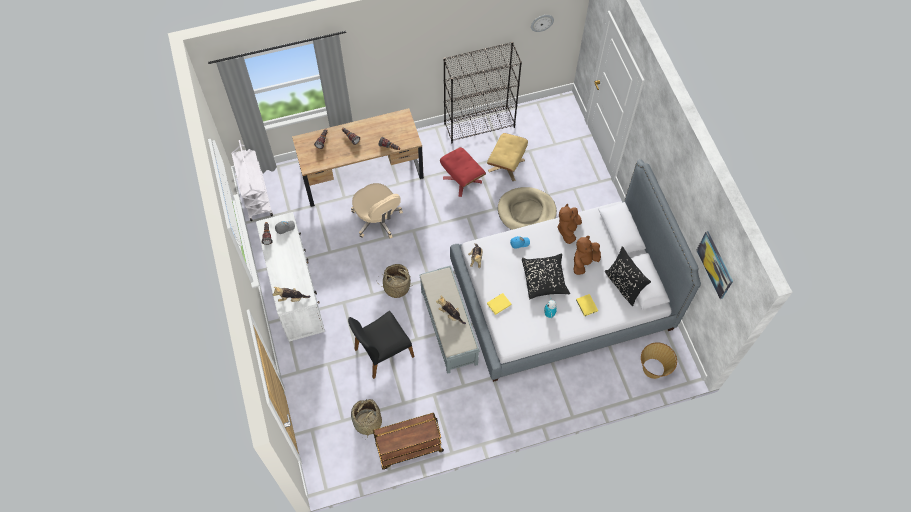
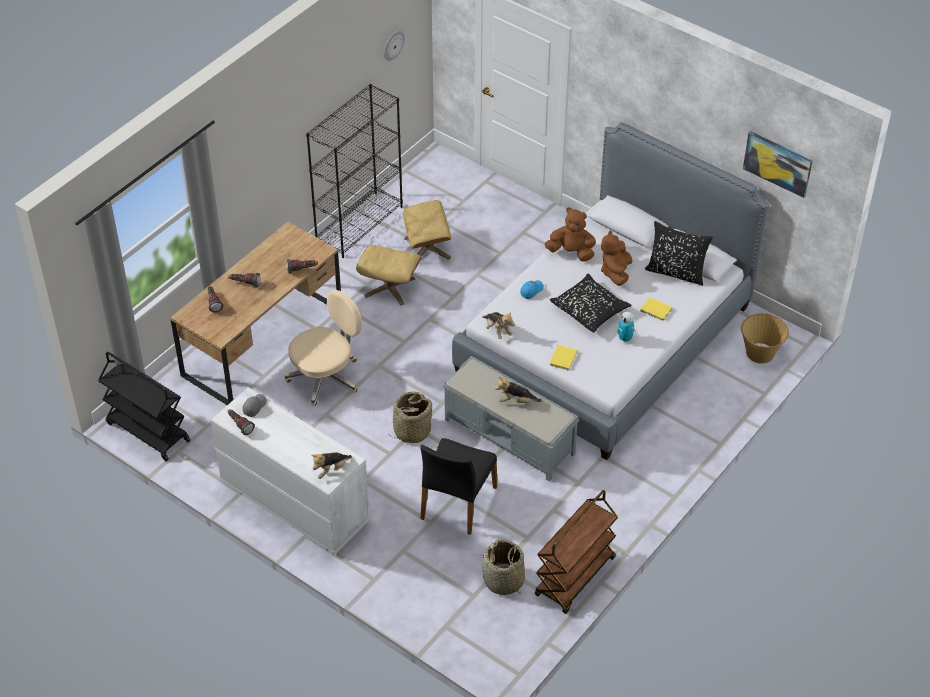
camera: 35 degrees left, 15 degrees down
(255, 195) = (147, 432): white cart -> black cart
(377, 219) = (326, 377): beige office chair -> beige office chair turned 60 degrees counterclockwise
(462, 180) = (389, 287): red ottoman -> beige ottoman
(526, 212) = (492, 280): beige dog bed -> none
(568, 230) = (571, 252): brown plush toy -> brown plush toy turned 120 degrees clockwise

